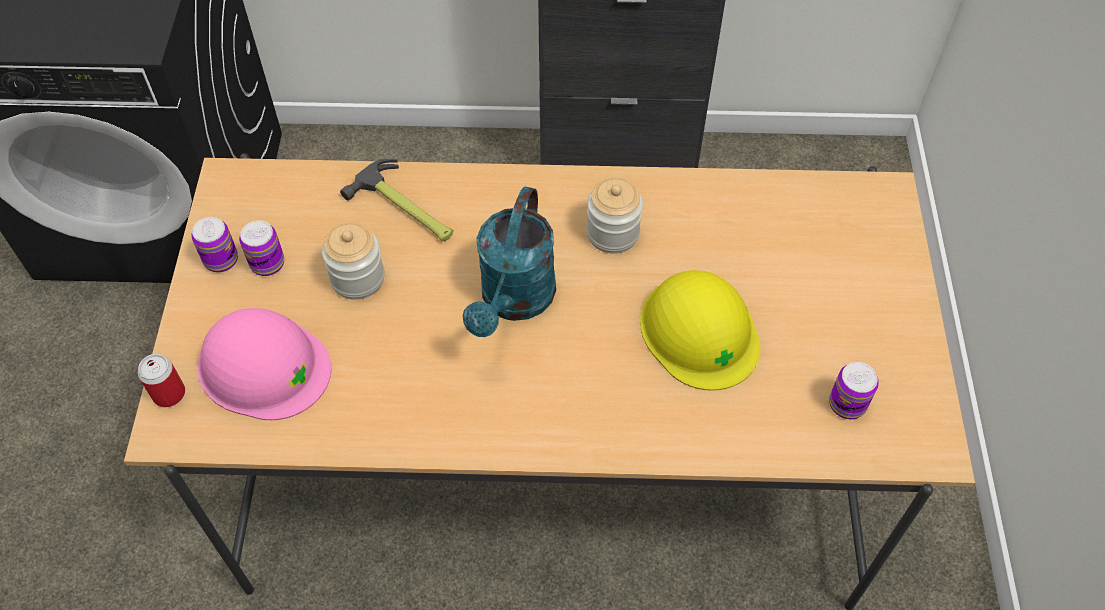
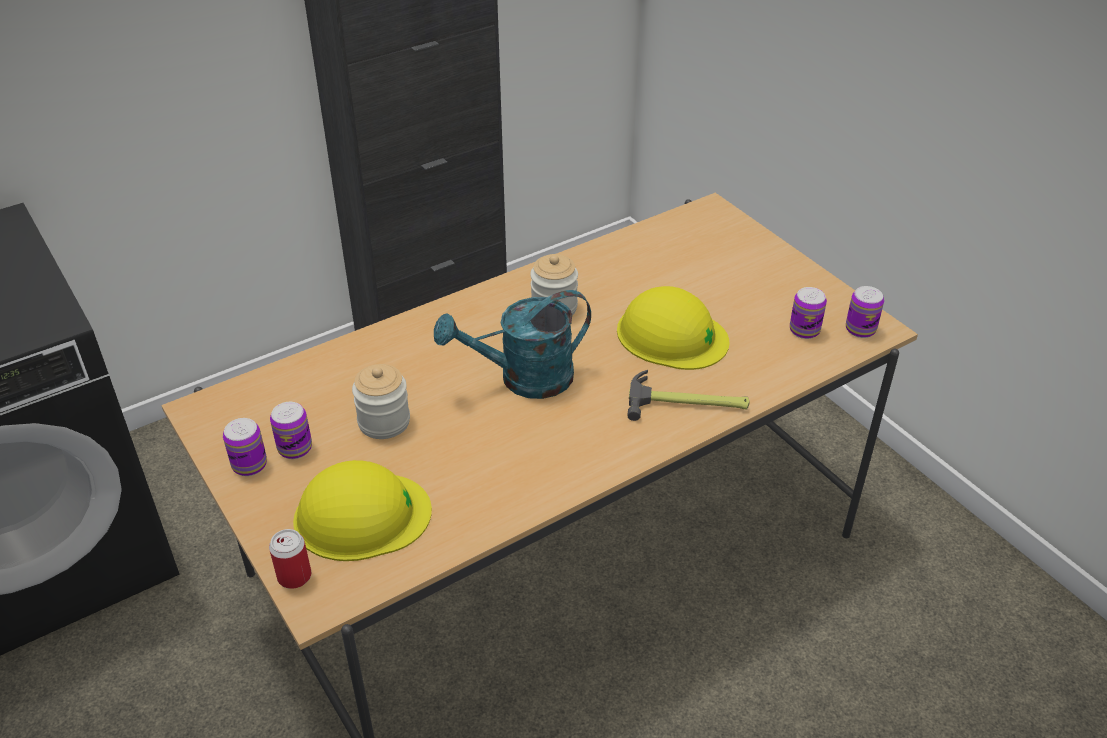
camera: 35 degrees left, 15 degrees down
(263, 366) = (361, 515): pink hard hat -> yellow hard hat
(406, 208) = (379, 361): hammer -> hammer (688, 403)
(514, 301) = (523, 379): turquoise watering can -> turquoise watering can turned 90 degrees clockwise
(912, 438) = (860, 329): none -> can

